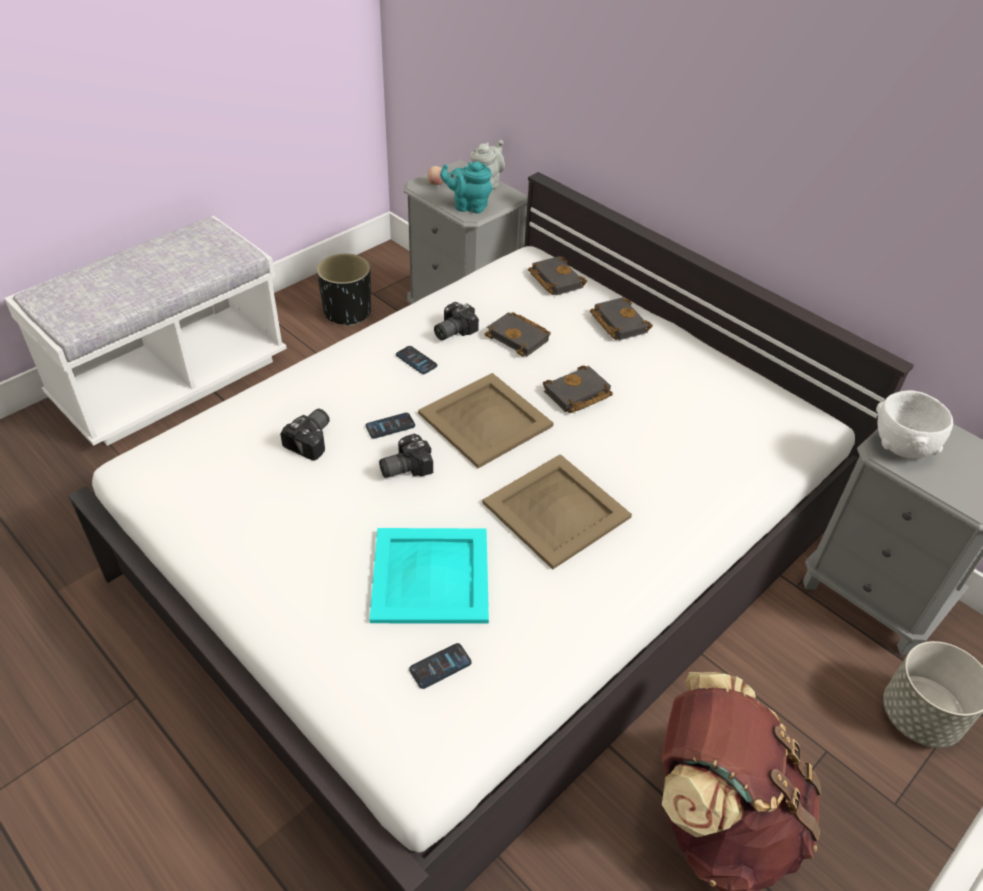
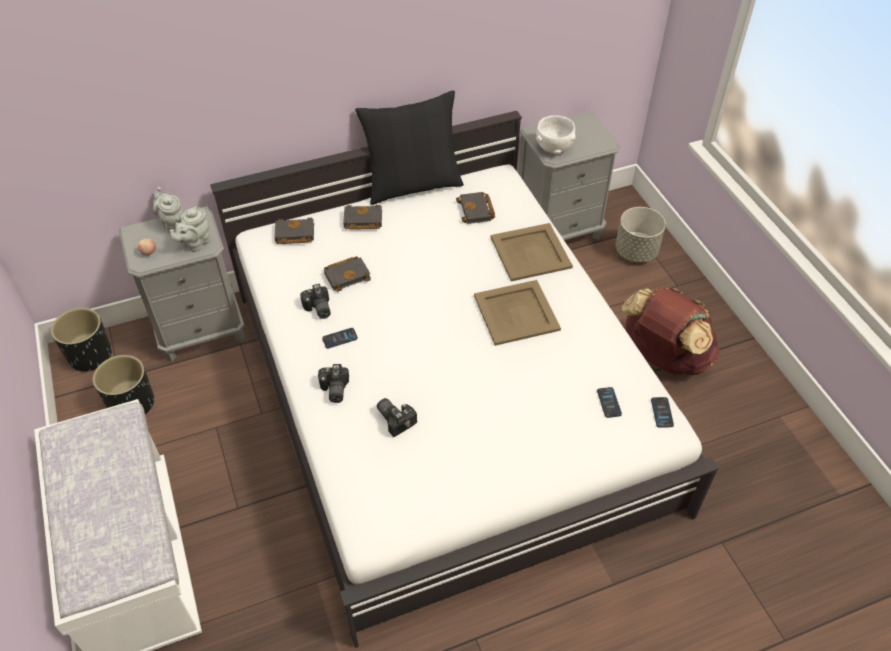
camera: 65 degrees left, 5 degrees up
(390, 267) = (91, 355): none -> black planter
(390, 426) = (402, 372): phone -> phone (662, 412)
(404, 466) = (445, 375): camera -> camera (333, 390)
(431, 574) = (541, 387): turquoise tray -> none
(468, 206) = (195, 244): turquoise teapot -> grey teapot
(485, 419) = (421, 319): beige tray -> beige tray (530, 252)
(577, 395) = (421, 267): black book -> black book (477, 211)
(717, 347) = (413, 186): none -> black pillow

